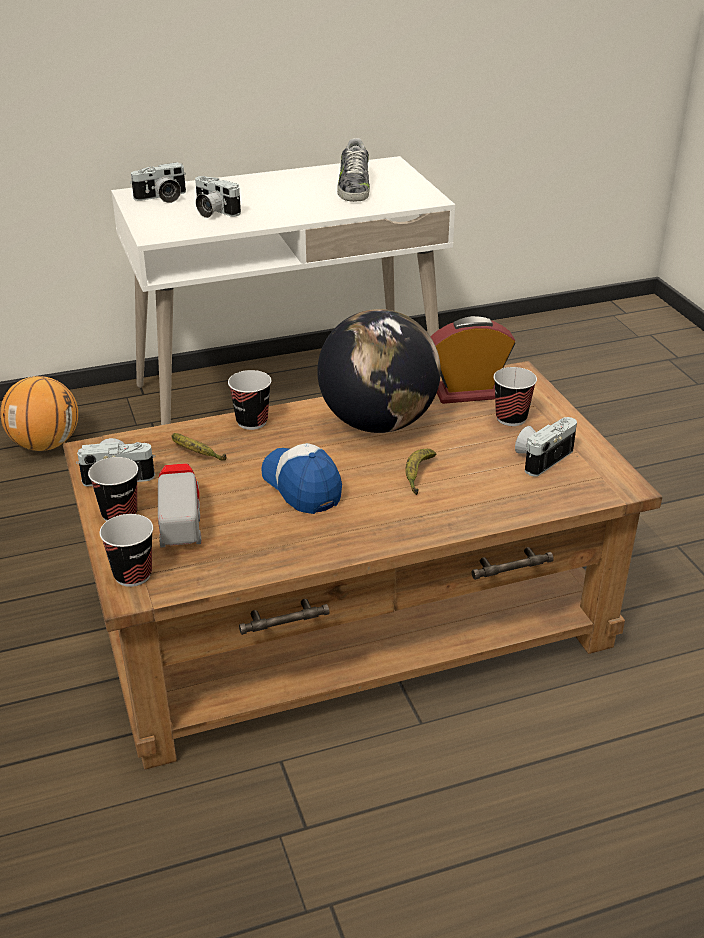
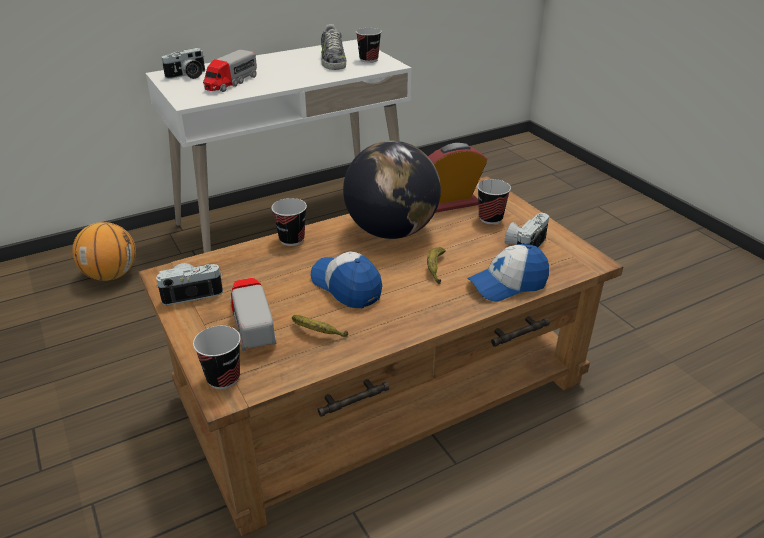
camera: 10 degrees left, 0 degrees up
(119, 514) = (200, 326): cup -> cup (368, 60)
(195, 454) = (252, 269): banana -> banana (317, 333)
(213, 212) = (230, 83): camera -> toy truck
(502, 503) = (507, 284): none -> cap

